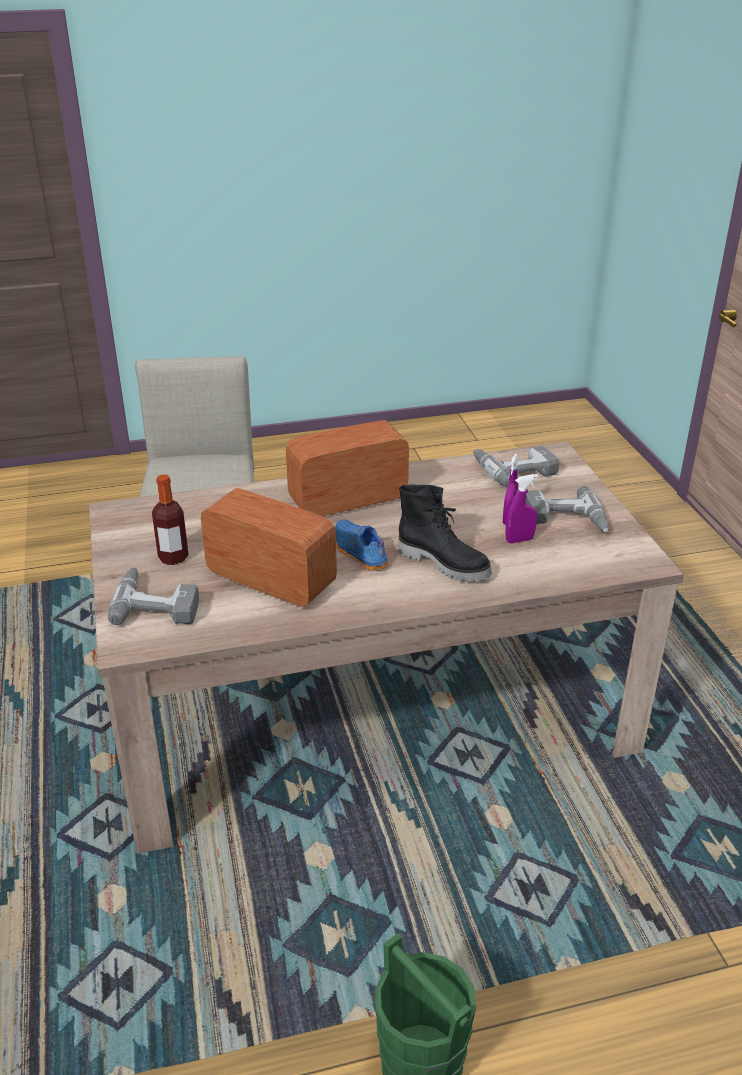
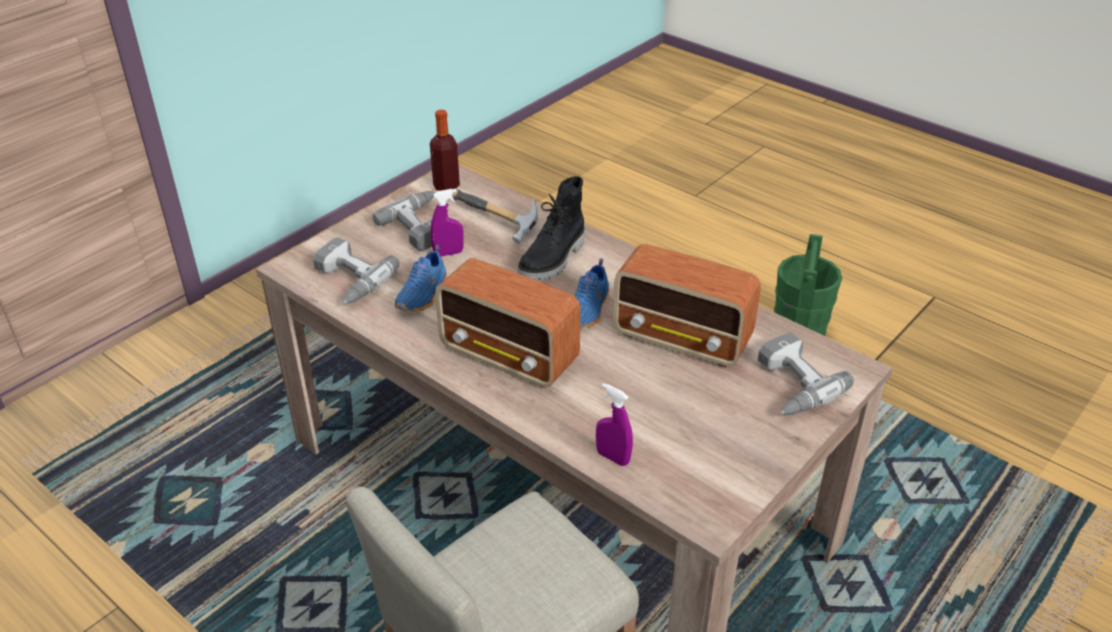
camera: 125 degrees left, 5 degrees up
(173, 557) = (725, 417): bottle -> bottle (446, 186)
(270, 580) = (683, 339): radio -> radio turned 60 degrees counterclockwise
(444, 563) = (553, 261): black boot -> black boot turned 150 degrees counterclockwise
(461, 492) = (423, 295): none -> blue shoe
(519, 540) = (478, 238): purple spray bottle -> purple spray bottle (613, 457)
(538, 557) = (494, 222): none -> hammer

